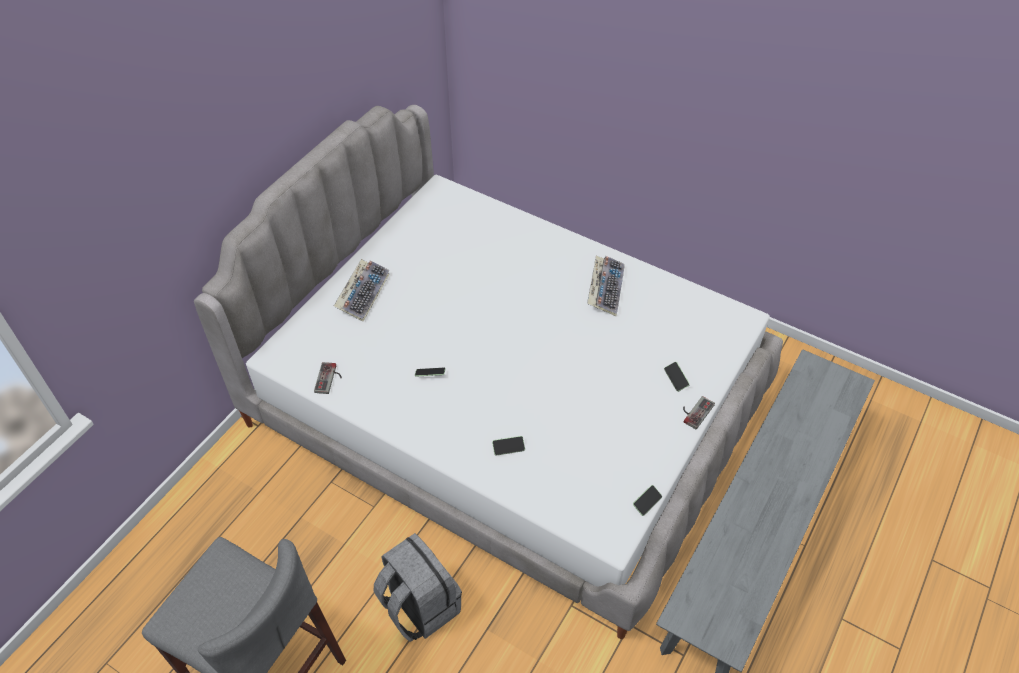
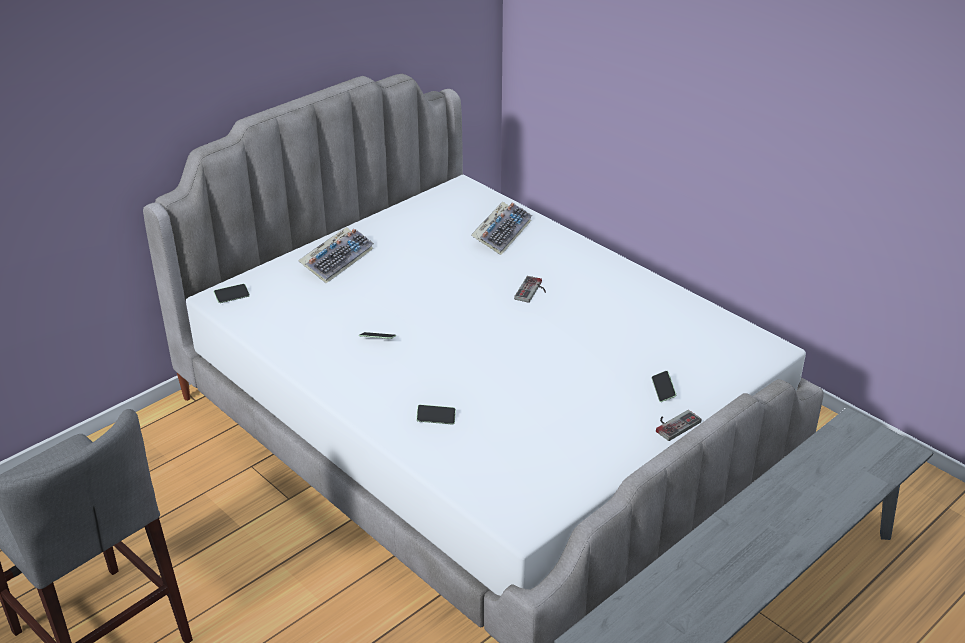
camera: 15 degrees right, 15 degrees down
(330, 379) = (266, 325): game controller -> game controller (532, 291)
(419, 606) = (299, 605): grey backpack -> none
(605, 288) = (612, 296): keyboard -> keyboard (501, 233)
(647, 502) = (578, 498): phone -> phone (232, 297)

